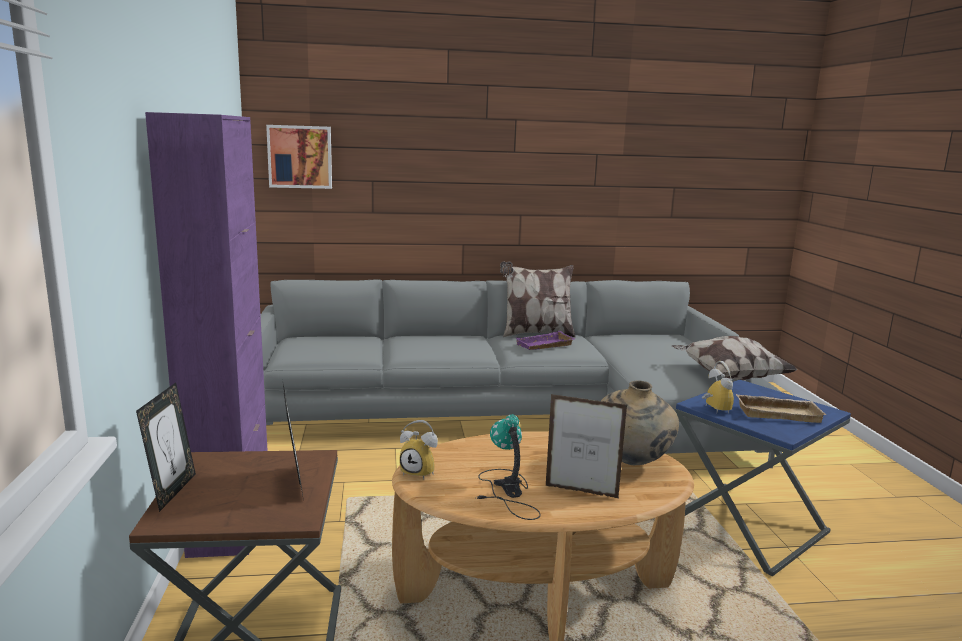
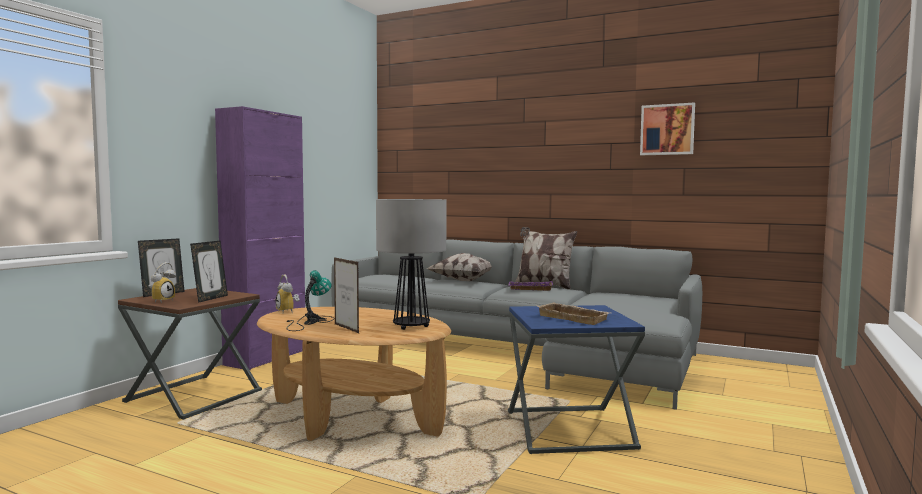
camera: 35 degrees right, 10 degrees down
(300, 156) = (406, 157): picture -> picture (667, 130)
(633, 463) = (412, 326): beige vase -> table lamp
(713, 409) = (526, 311): alarm clock -> alarm clock (161, 301)
(728, 377) = (641, 317): pillow -> pillow (462, 280)

